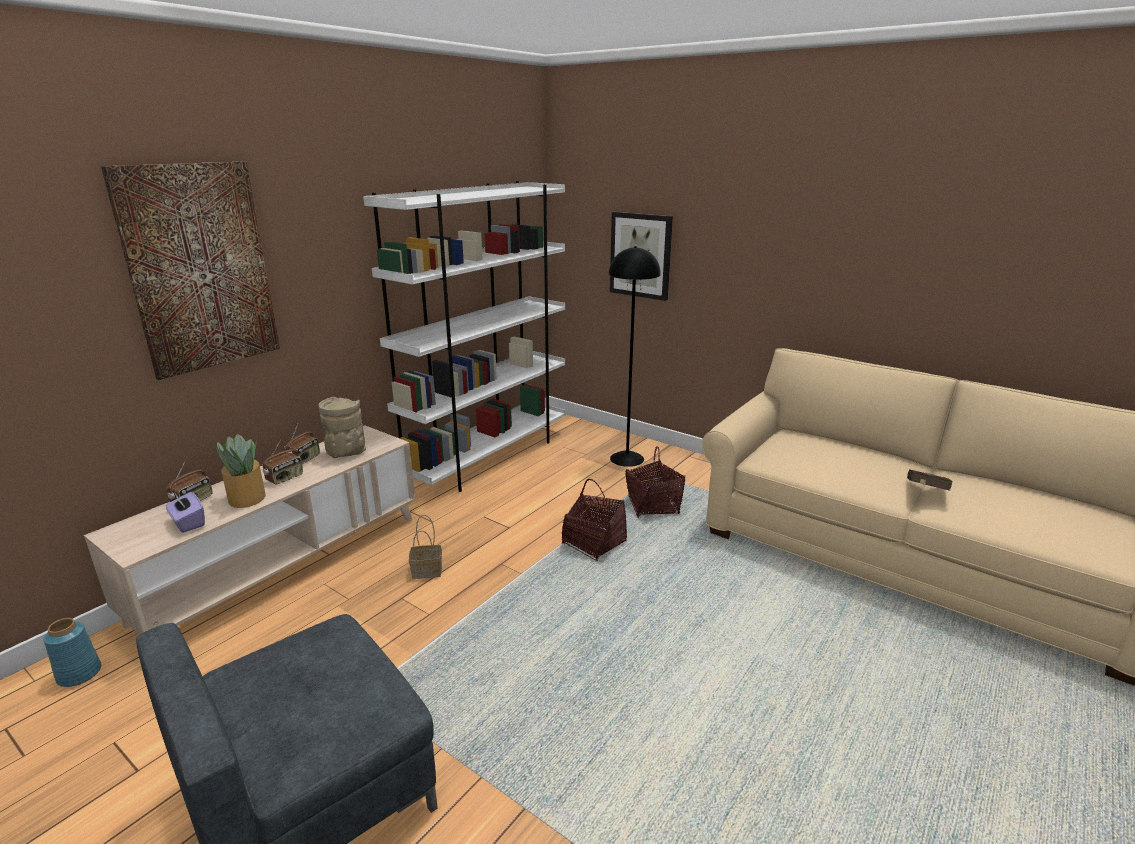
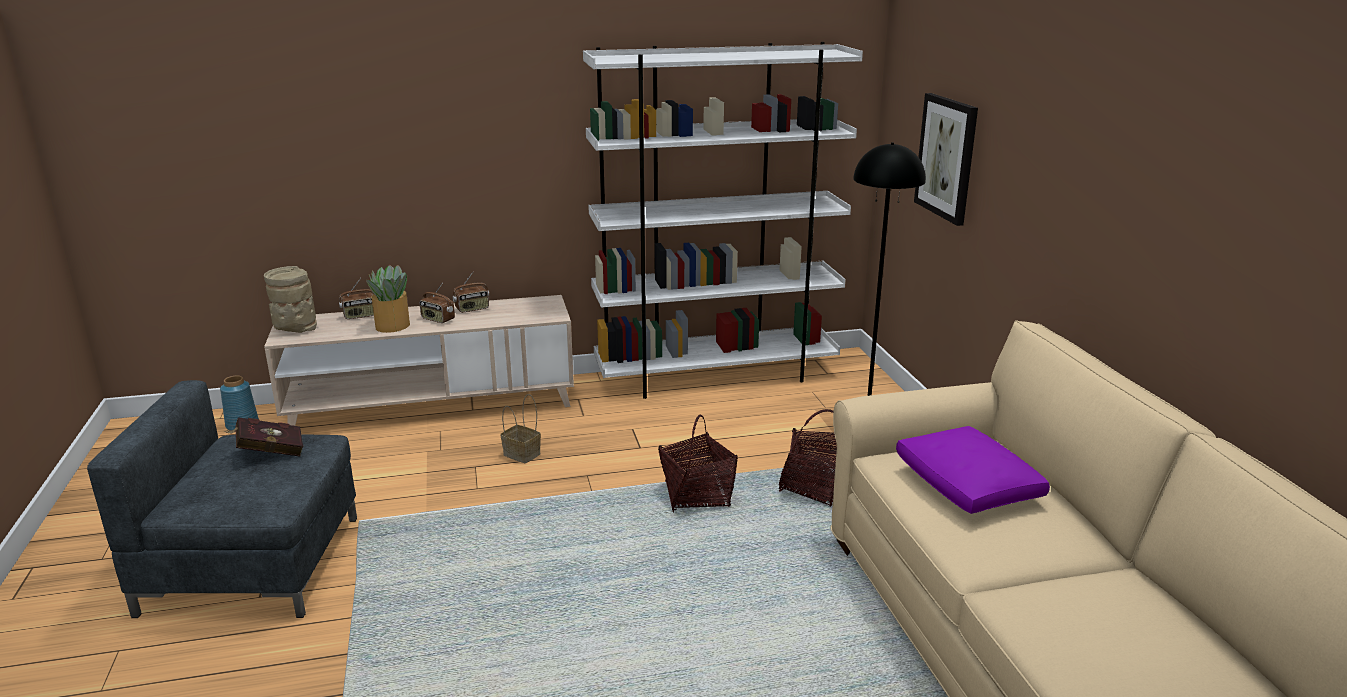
camera: 40 degrees right, 0 degrees up
(188, 523) = (335, 330): purple tissue box -> none
(200, 268) = (401, 108): picture -> none
(285, 478) = (437, 319): radio -> radio turned 45 degrees clockwise
(345, 453) = (508, 314): beige vase -> beige vase (295, 328)
(823, 458) = (968, 486): none -> purple pillow
(924, 493) = (1030, 576): red book -> red book (268, 452)

